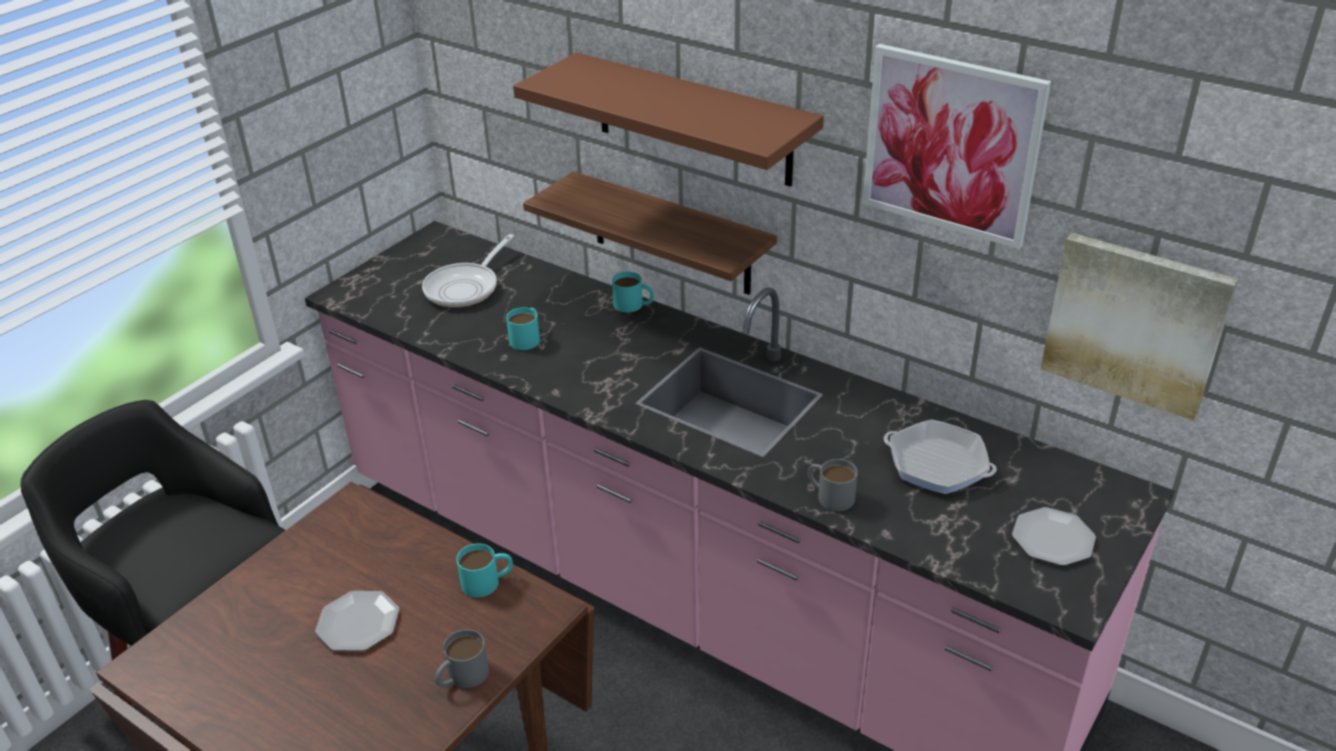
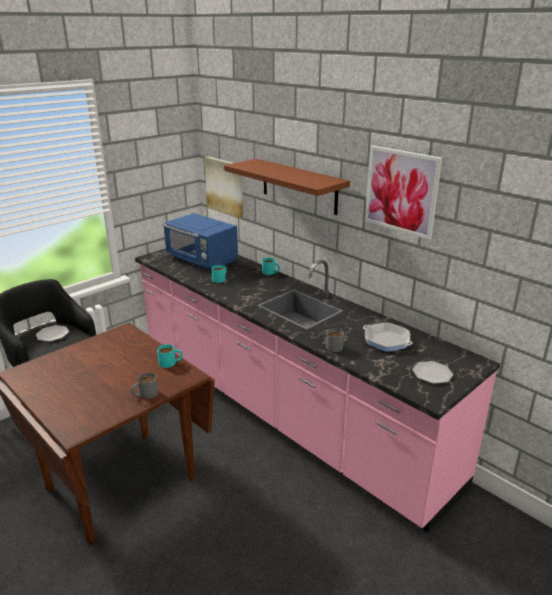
camera: 10 degrees right, 10 degrees down
(357, 623) = (109, 370): plate -> plate (52, 334)
(466, 287) = (202, 260): frying pan -> blue microwave
(671, 234) = (289, 240): shelf -> none
(1135, 323) = (480, 276): picture -> picture (225, 186)

